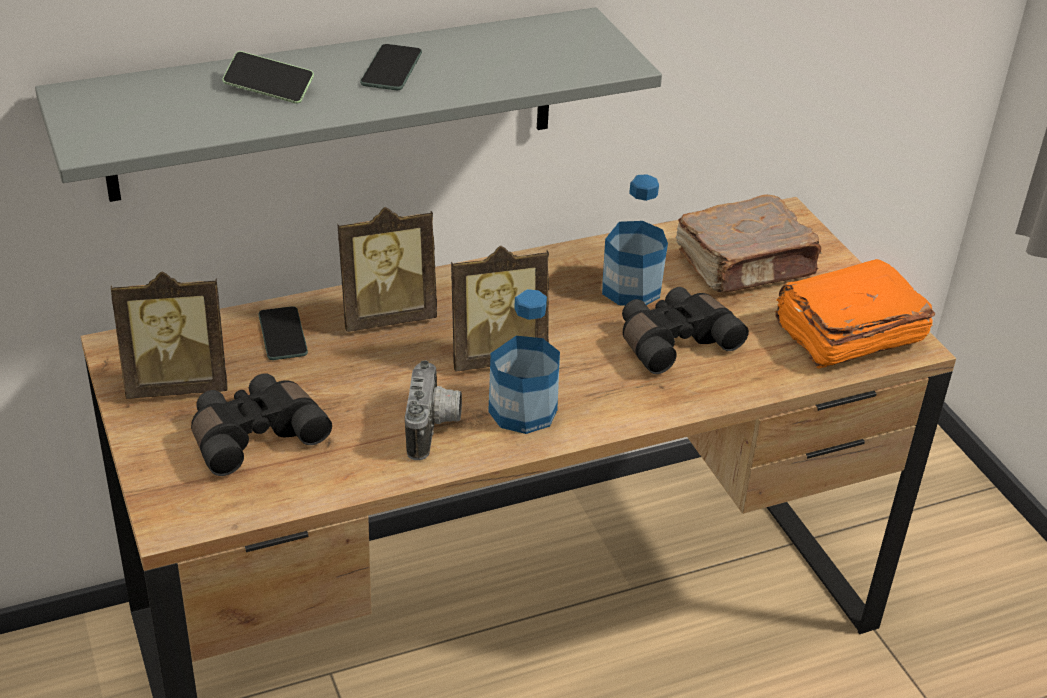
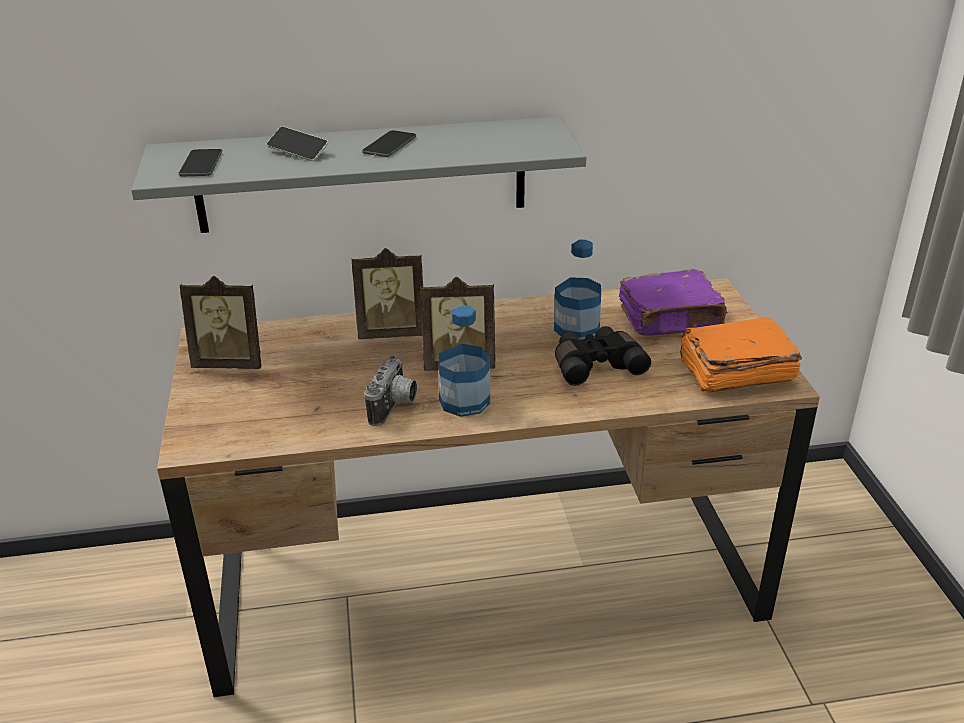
camera: 15 degrees right, 5 degrees down
(254, 435) = (268, 398): black binoculars -> none
(282, 334) = (315, 338): phone -> phone (201, 164)
(746, 265) = (671, 320): brown book -> purple book

